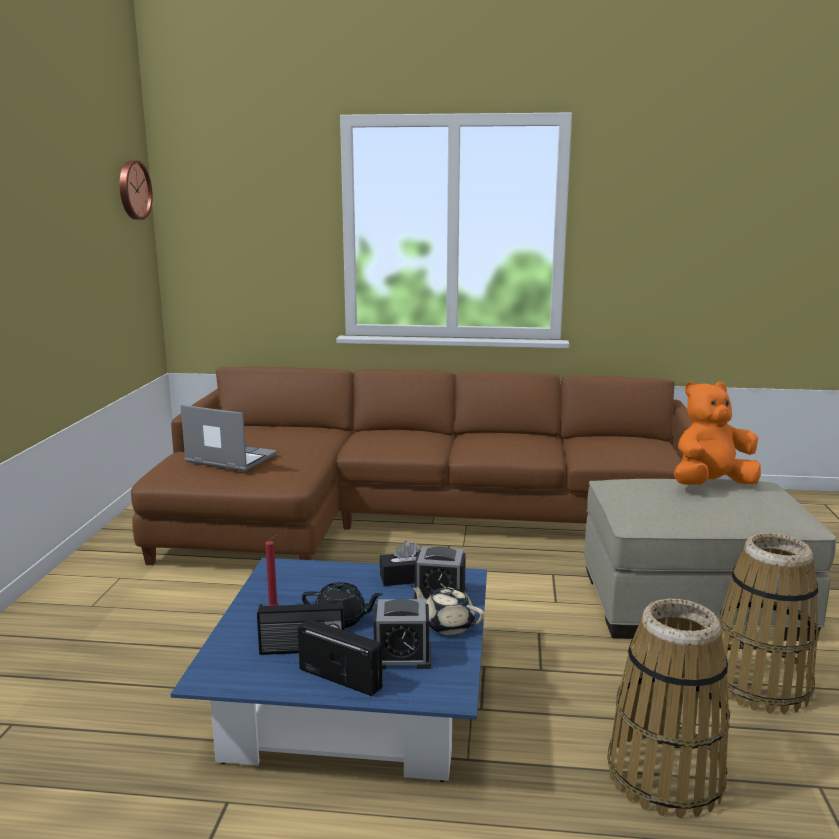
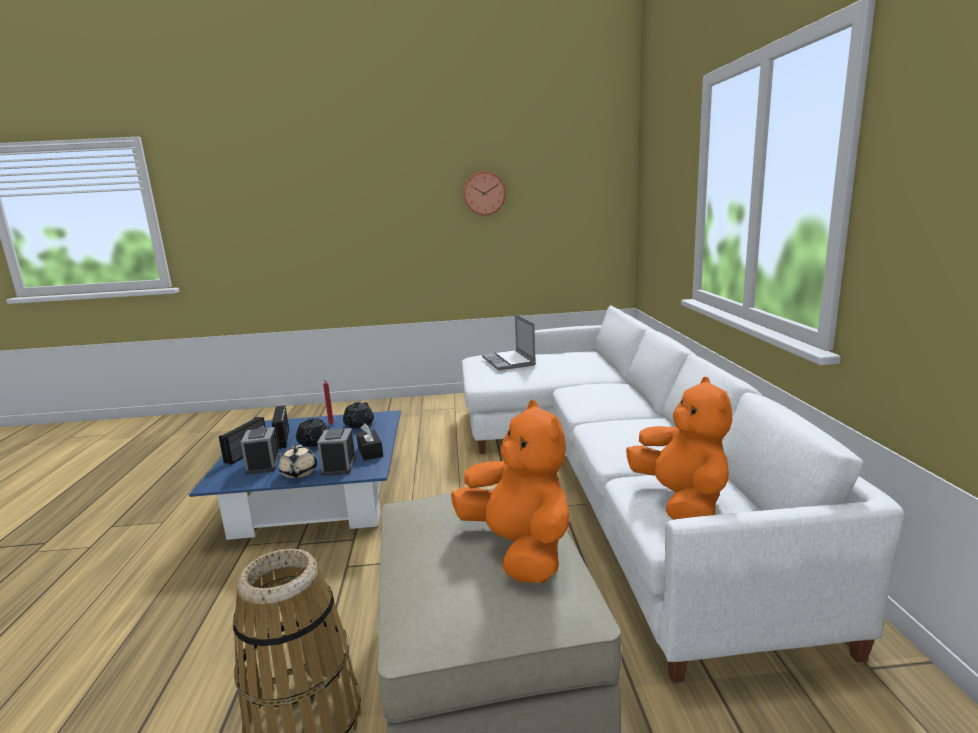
camera: 80 degrees right, 0 degrees up
(133, 190) = (603, 167): wall clock -> wall clock (484, 193)
(229, 459) = (509, 361): laptop -> laptop turned 150 degrees clockwise
(297, 587) = (358, 425): none -> black teapot
(404, 516) = (607, 470): brown sofa -> white sofa
(447, 625) = (299, 473): beige teapot -> beige teapot turned 150 degrees clockwise
(626, 449) = (681, 502): none -> orange plush toy
(665, 776) = (190, 637): basket -> none

